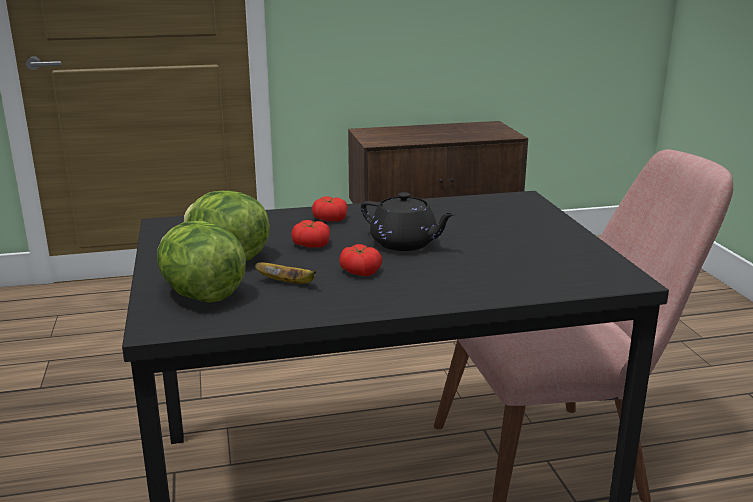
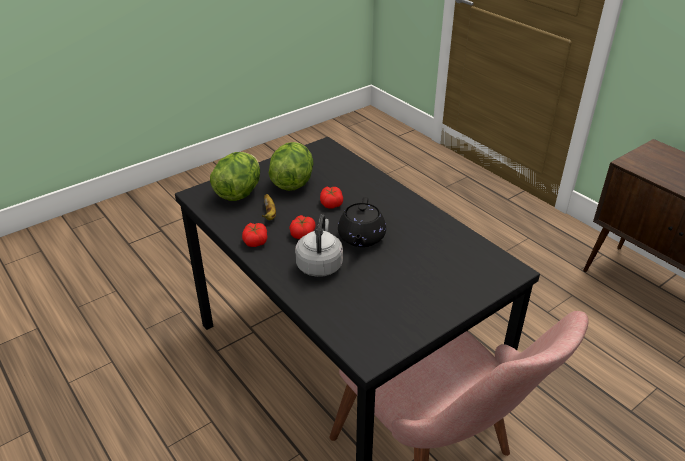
camera: 65 degrees right, 15 degrees up
(330, 219) = (380, 196): tomato -> tomato (255, 241)
(438, 273) = (320, 264): none -> grey kettle

